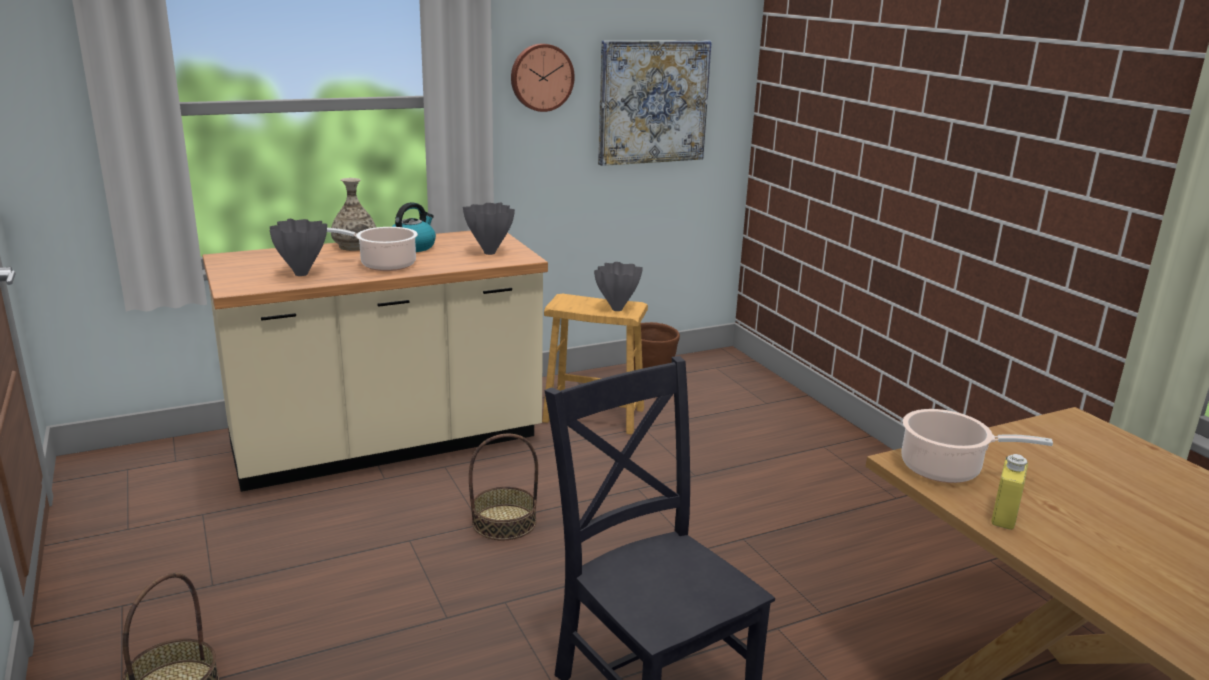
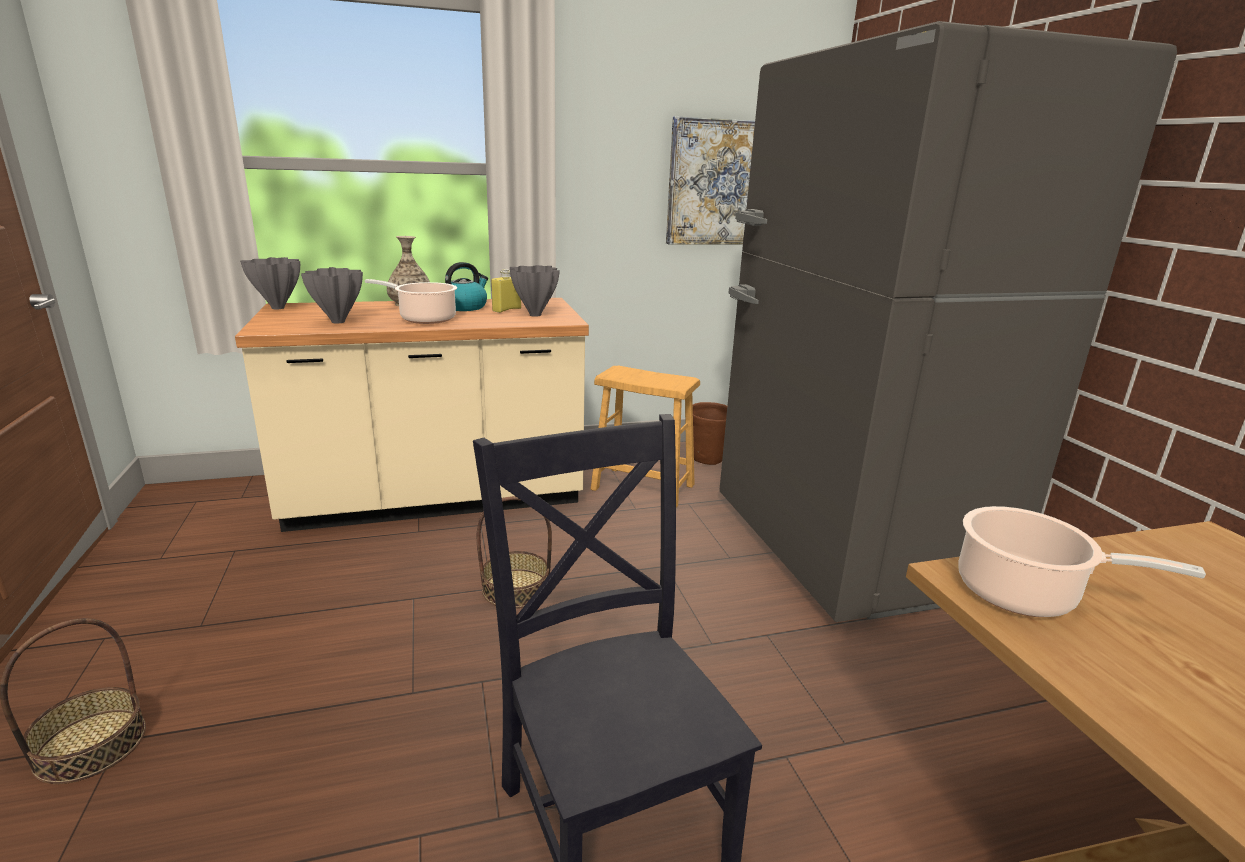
camera: 10 degrees right, 0 degrees up
(541, 77) = (609, 151): wall clock -> none
(618, 309) = (667, 382): grey vase -> grey vase (279, 308)
(799, 456) = (846, 547): none -> grey fridge
(1004, 515) = (1121, 681): yellow bottle -> yellow bottle (506, 309)

